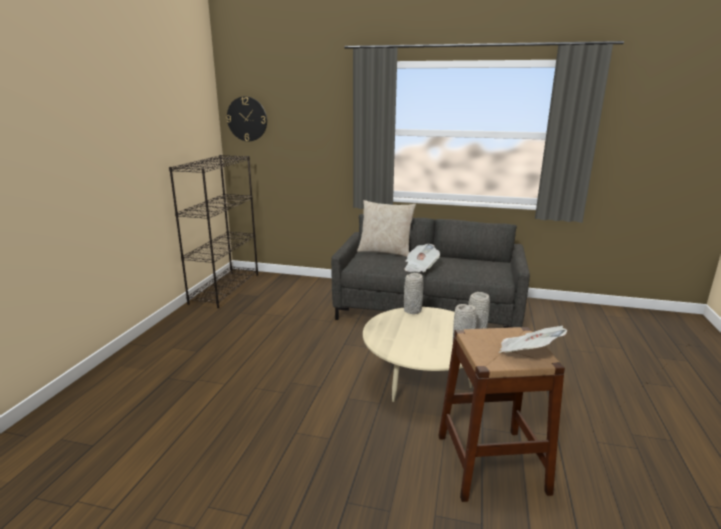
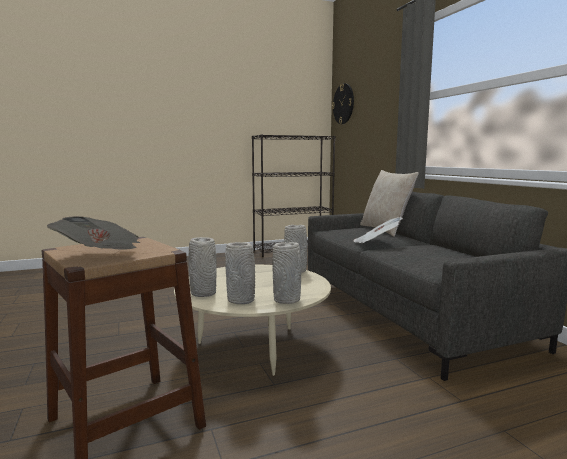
camera: 55 degrees right, 10 degrees down
(433, 356) = (203, 293): none -> grey vase

